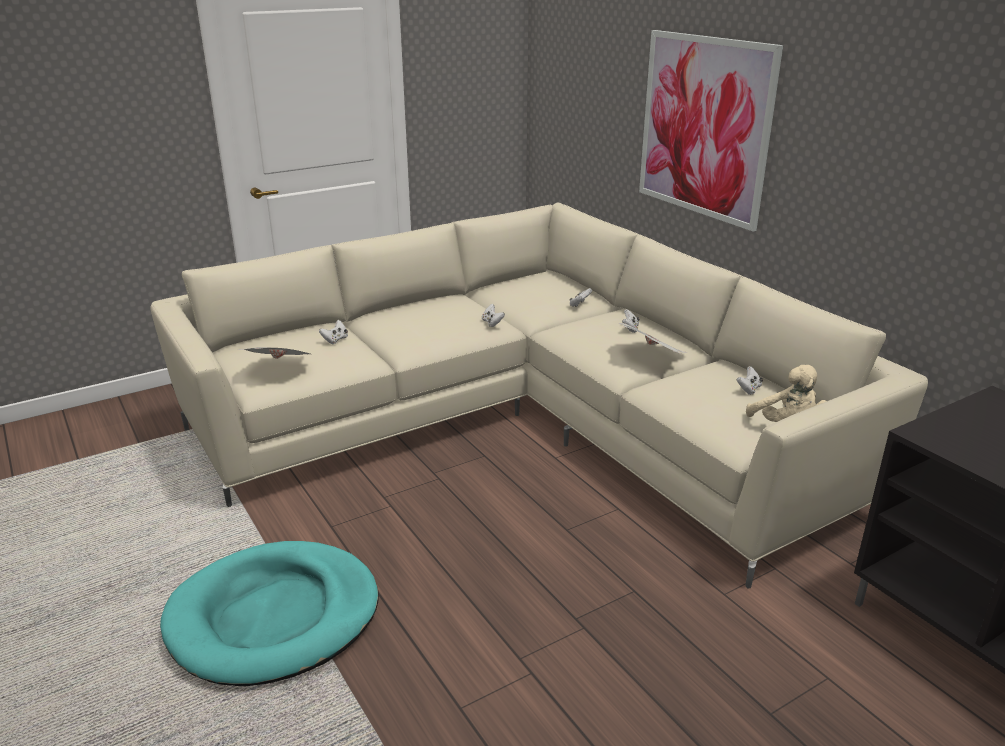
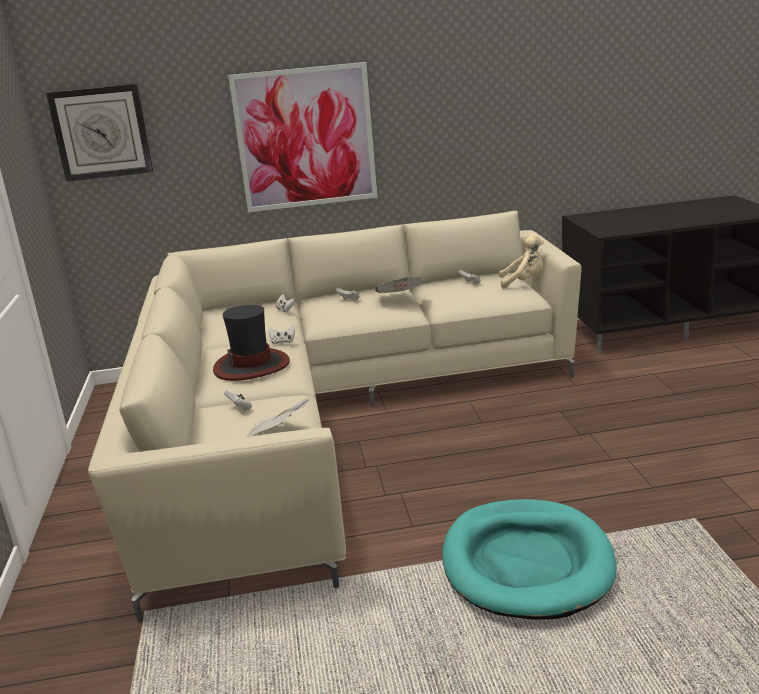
camera: 65 degrees left, 5 degrees down
(428, 323) = (252, 366): none -> hat
(561, 66) = (101, 132): none -> wall clock

